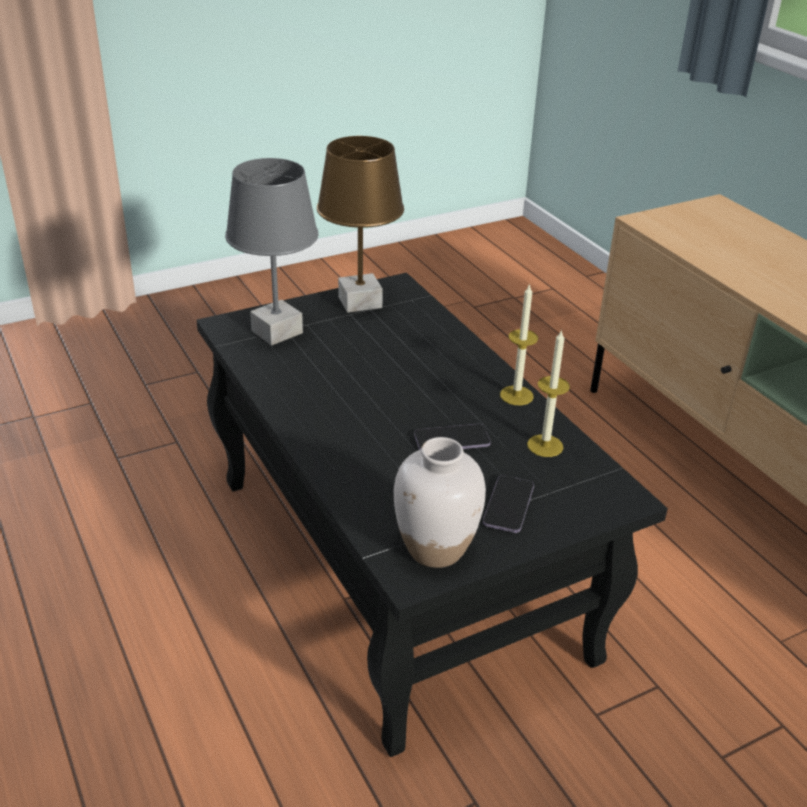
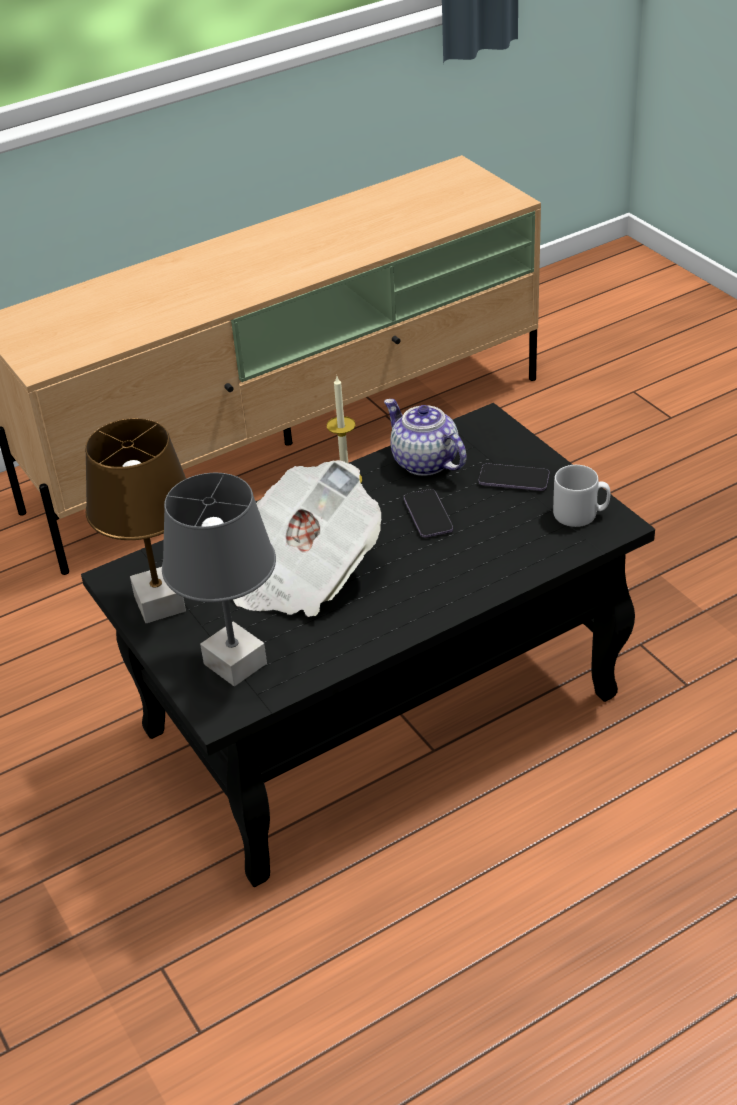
camera: 90 degrees left, 5 degrees up
(380, 367) = (304, 573): none -> newspaper
(436, 549) = (580, 514): white vase -> grey mug
(545, 445) = (424, 462): candle -> teapot

